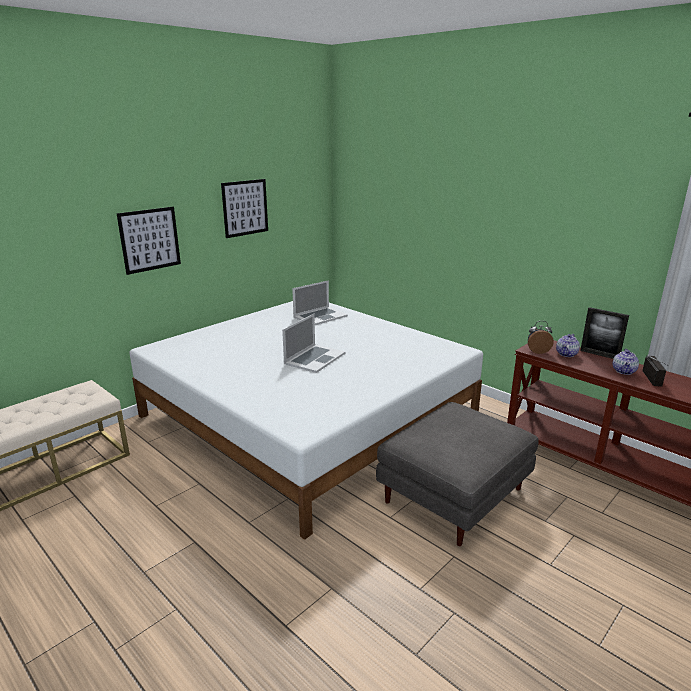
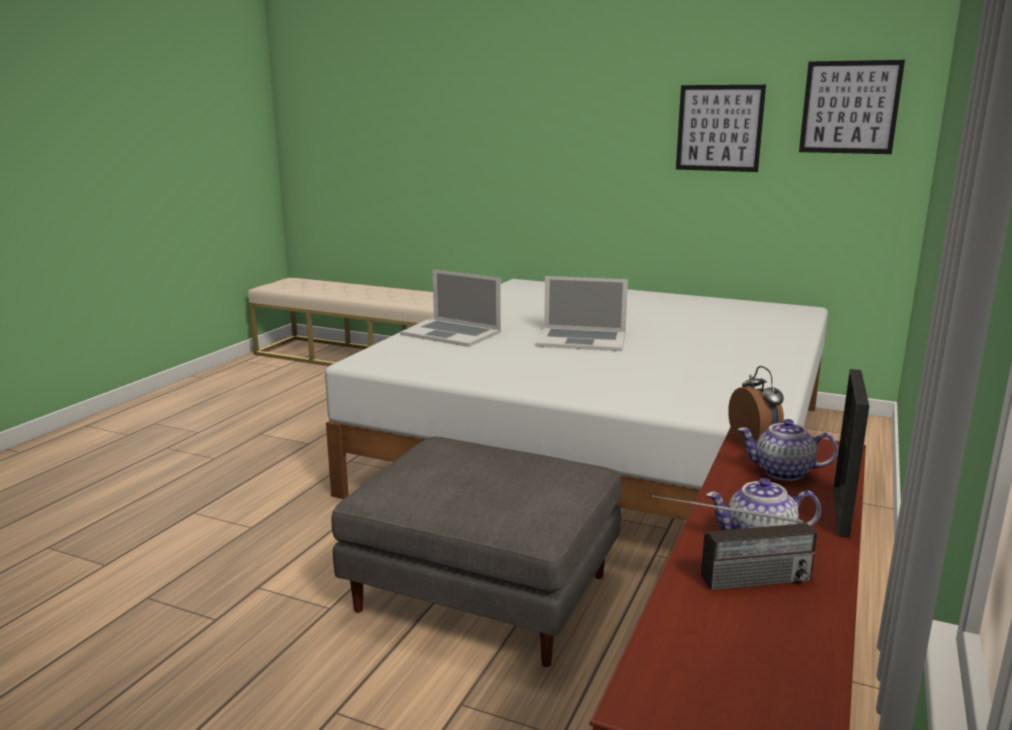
camera: 70 degrees right, 5 degrees down
(150, 240) = (564, 150): picture -> picture (850, 107)
(320, 316) = (745, 322): laptop -> laptop (451, 333)

